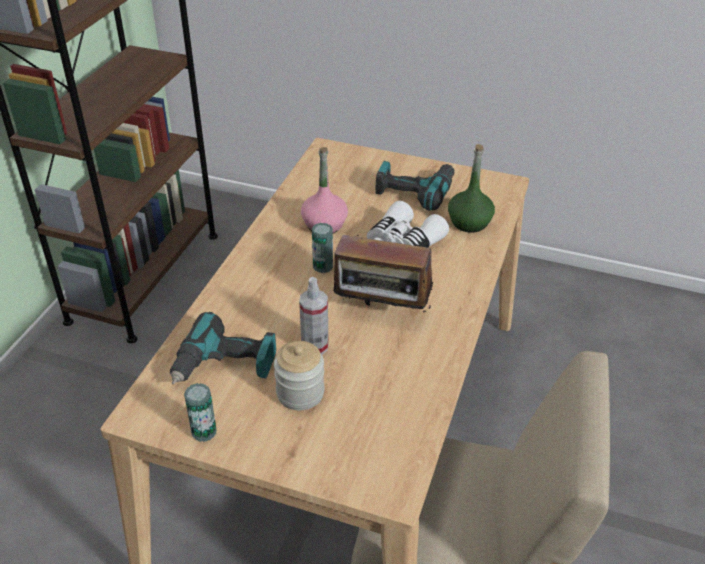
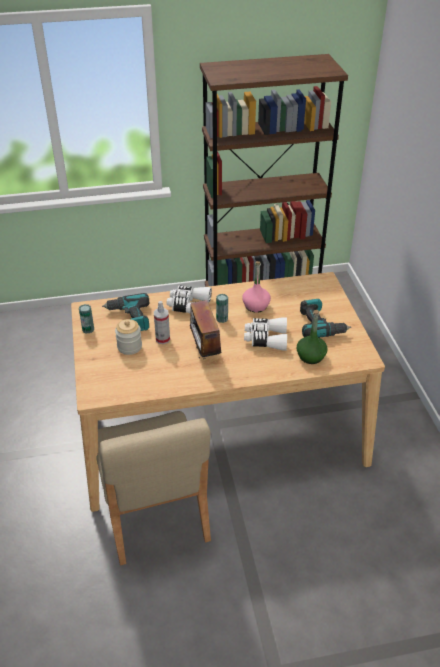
camera: 60 degrees right, 0 degrees up
(259, 287) = (189, 305): none -> white binoculars

